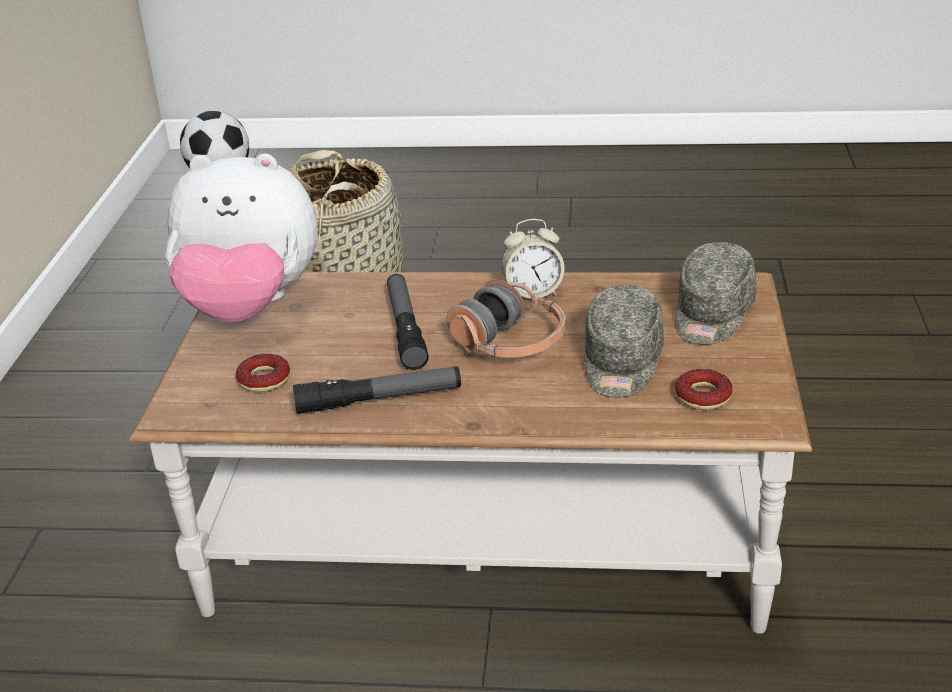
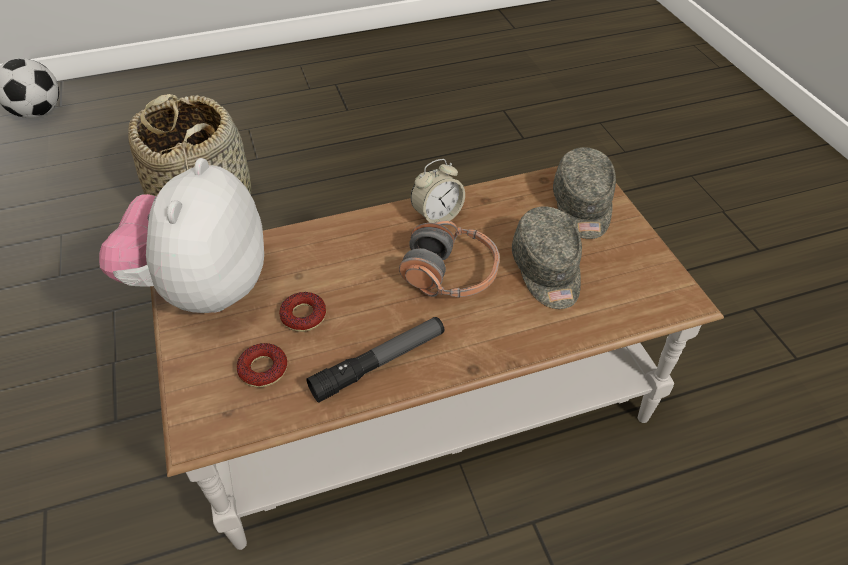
camera: 25 degrees left, 15 degrees up
(250, 307) = (203, 289): plush toy -> plush toy turned 120 degrees clockwise
(405, 329) = (356, 279): flashlight -> none
(703, 396) = (625, 289): donut -> donut (304, 316)

